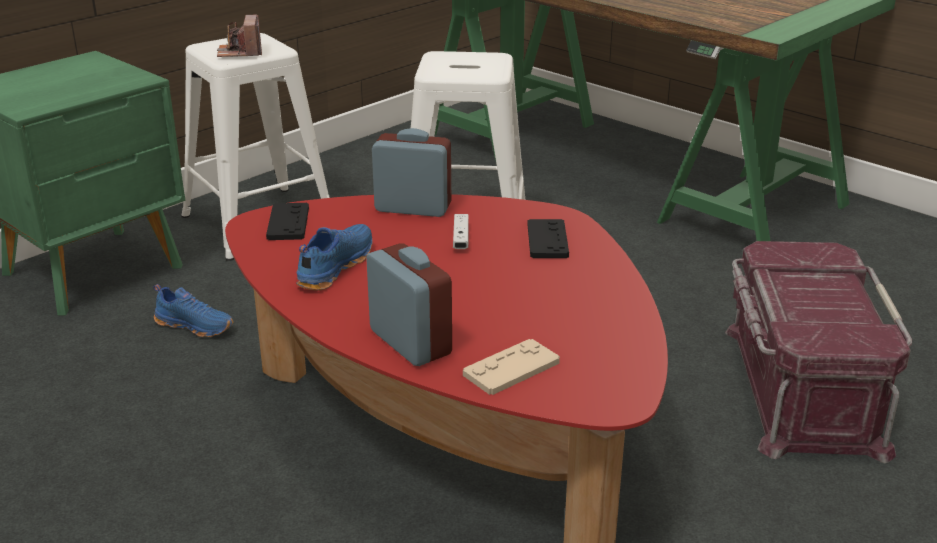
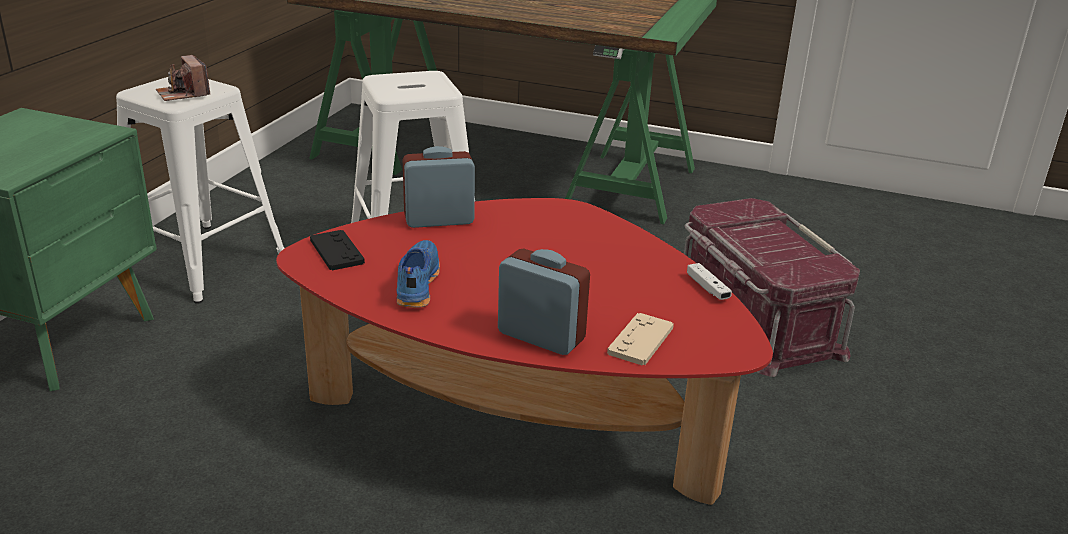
camera: 25 degrees left, 0 degrees up
(196, 325) = (210, 371): blue shoe -> none
(461, 238) = (504, 240): white game controller -> white game controller (707, 288)
(547, 240) = (576, 229): black game controller -> none

